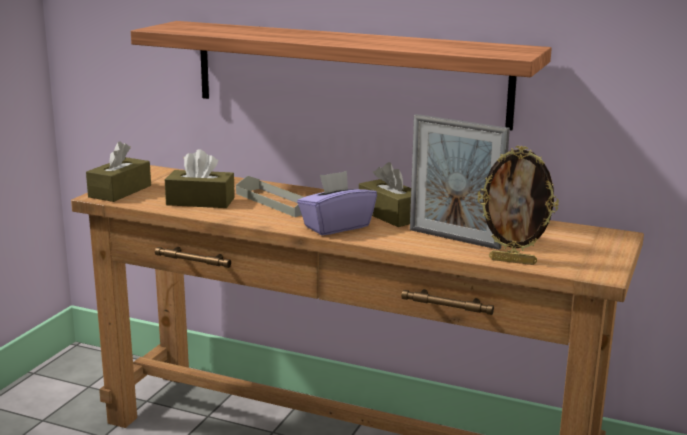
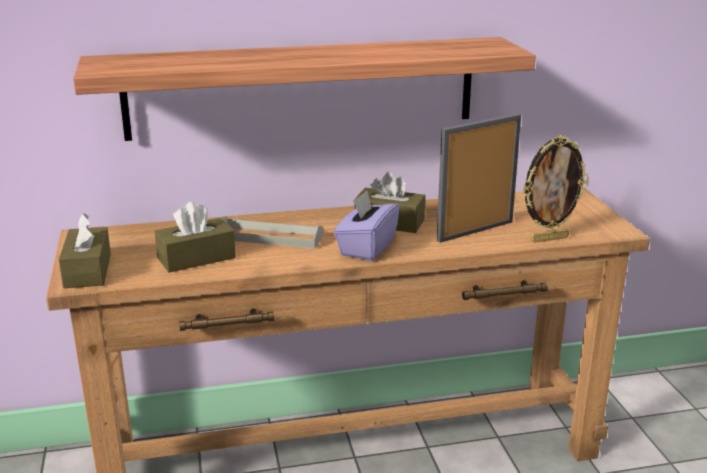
camera: 35 degrees left, 5 degrees up
(454, 239) = (475, 231): picture frame -> picture frame turned 150 degrees clockwise

